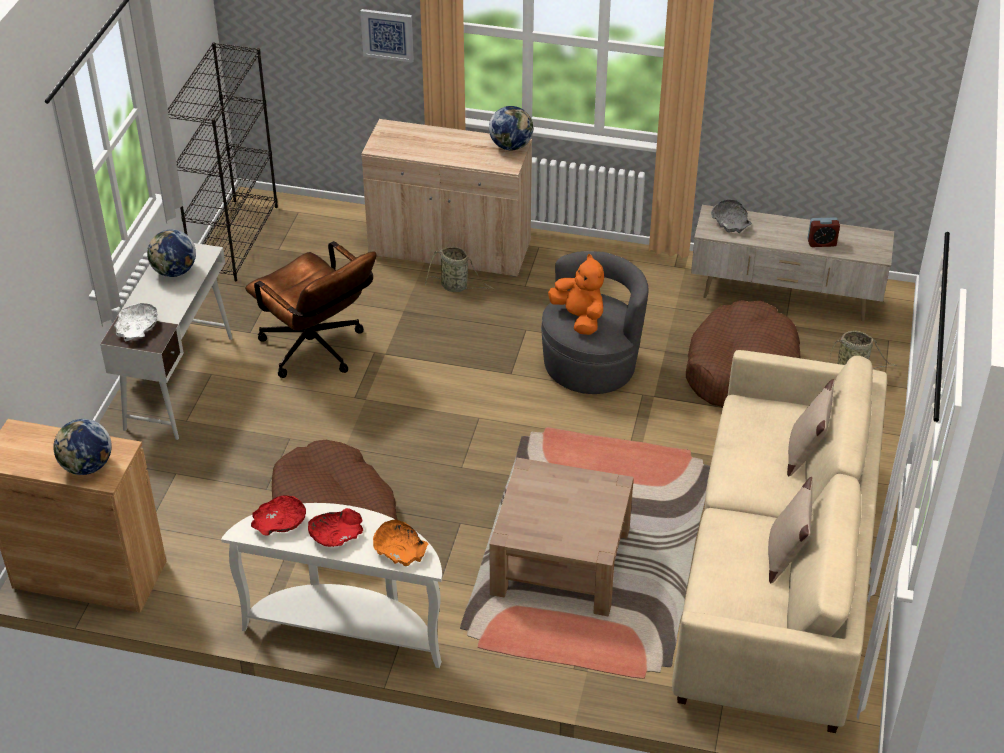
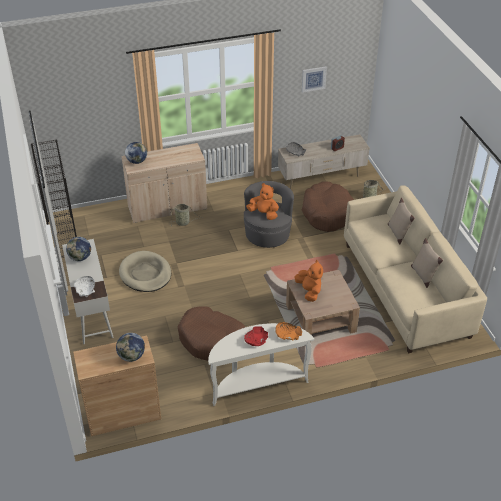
camera: 30 degrees left, 0 degrees up
(279, 522) = (228, 345): red bowl -> none
(317, 352) = (145, 274): brown office chair -> beige dog bed
(387, 34) = (118, 114): picture -> picture (313, 79)
(511, 146) = (191, 148): globe -> globe (137, 161)
(541, 494) = (309, 291): none -> orange plush toy

